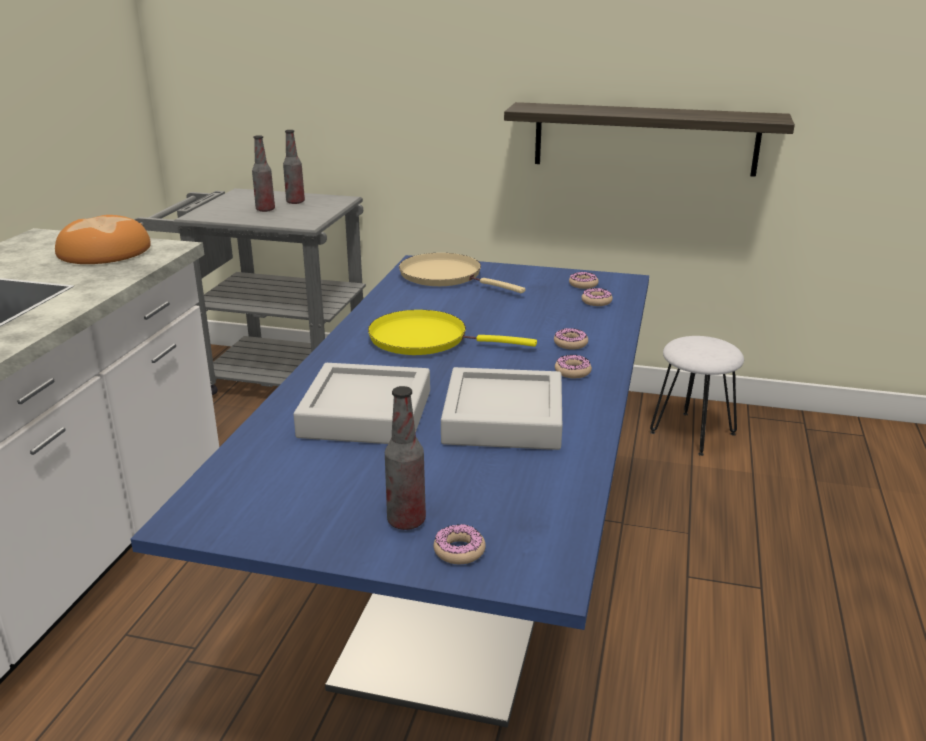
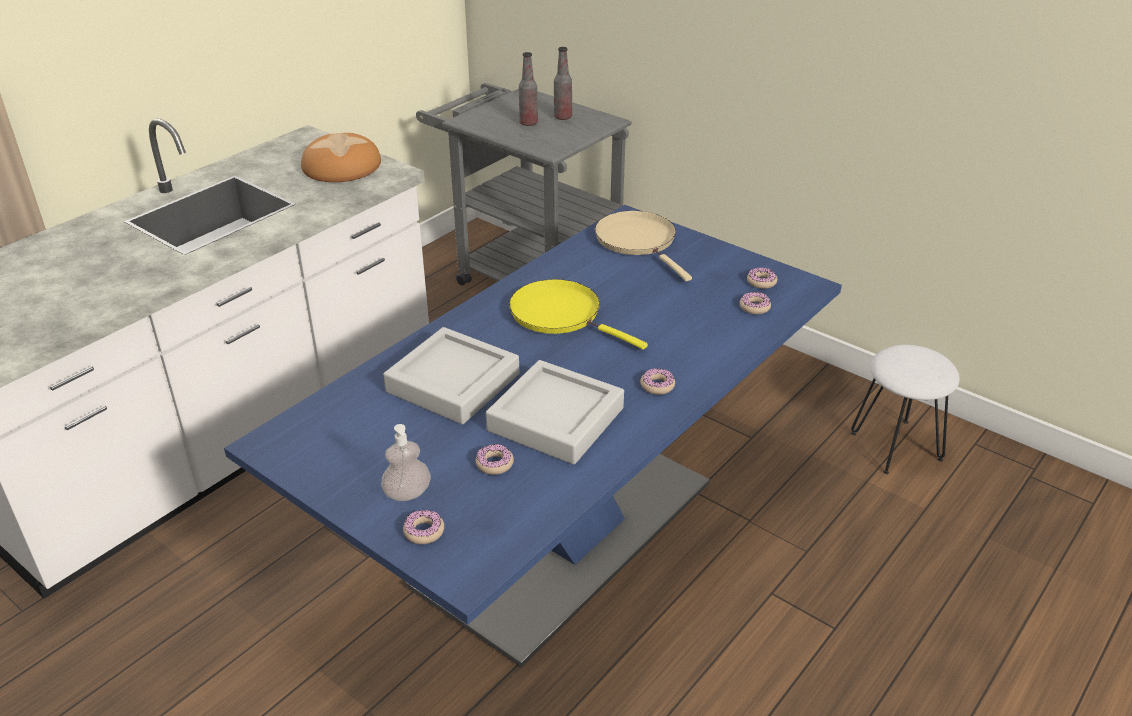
camera: 25 degrees right, 10 degrees up
(406, 521) = (407, 493): bottle -> soap dispenser
(570, 344) = (684, 353): donut -> donut (494, 464)
(645, 139) = (911, 123): shelf -> none

